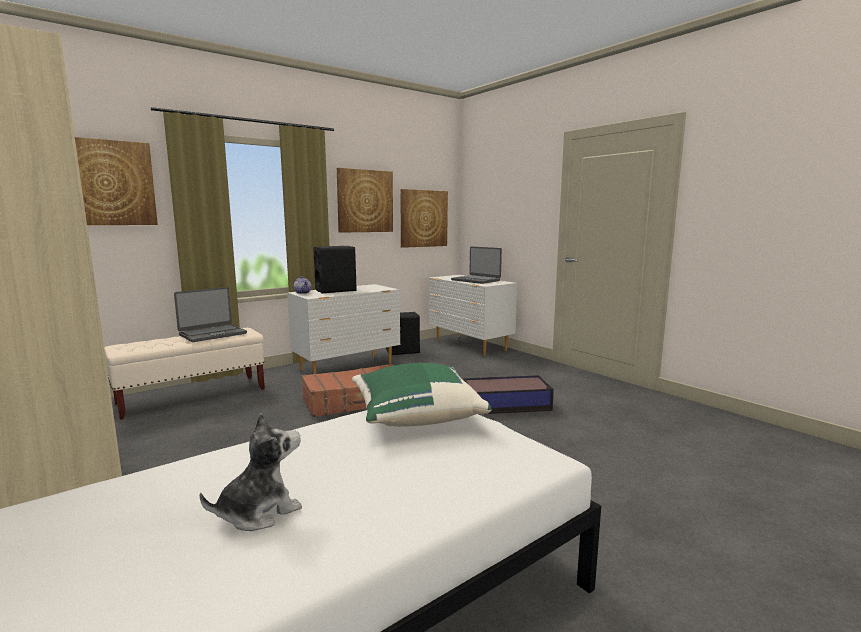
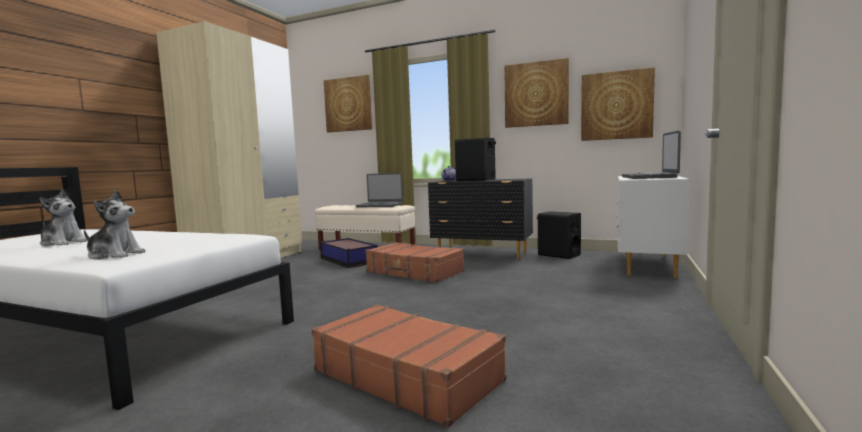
camera: 60 degrees right, 5 degrees down
(348, 366) = (482, 254): white dresser -> black dresser
(415, 416) = (212, 239): green pillow -> none
(469, 463) = (115, 255): none -> plush toy
(507, 404) = (494, 311): storage box -> storage box (348, 260)
(601, 456) = (407, 375): none -> brown suitcase

